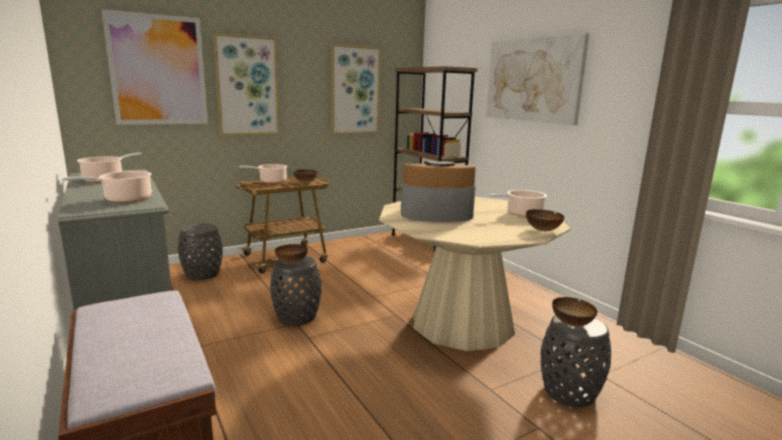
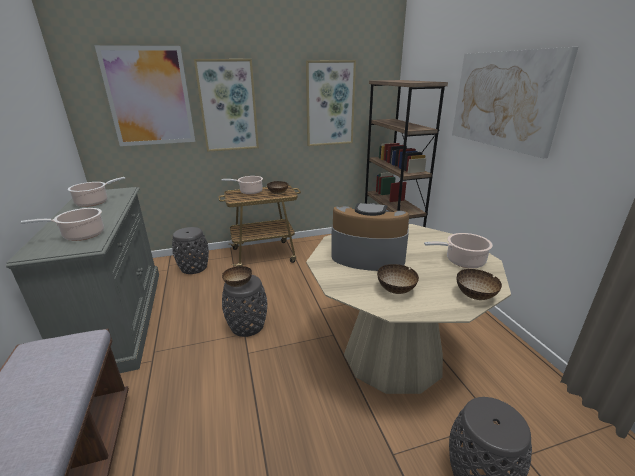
camera: 15 degrees right, 10 degrees up
(572, 324) = (486, 421): bowl -> bowl (396, 290)

